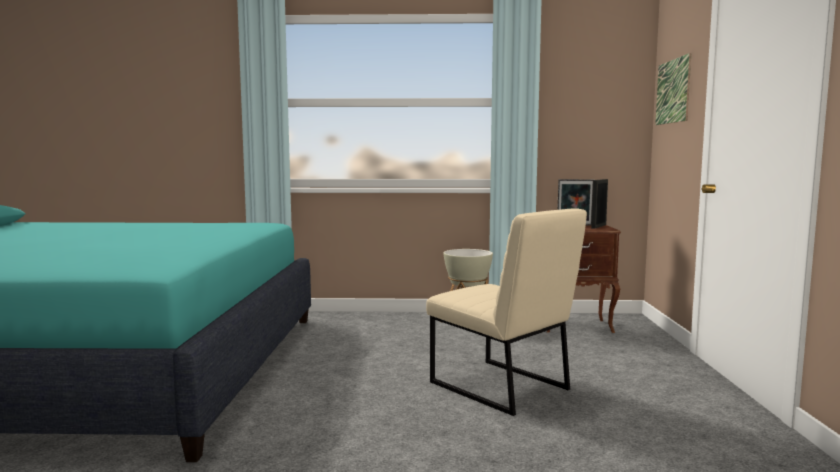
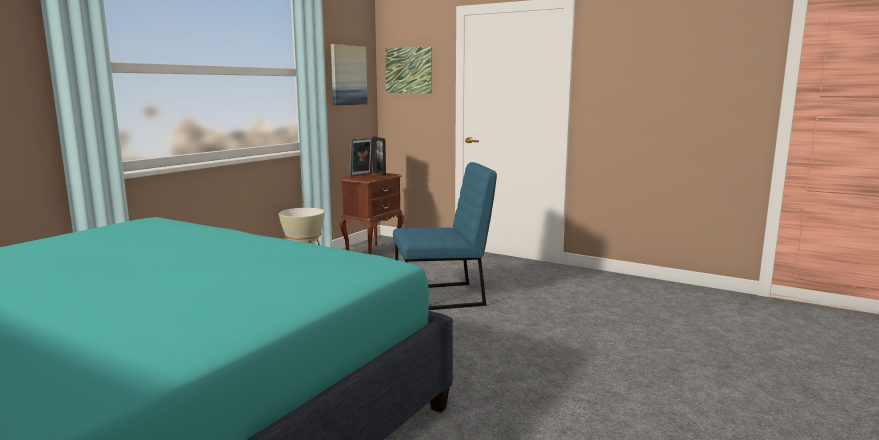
camera: 60 degrees left, 5 degrees up
(501, 387) = (442, 297): beige chair -> blue chair
(594, 103) = (348, 75): none -> picture

